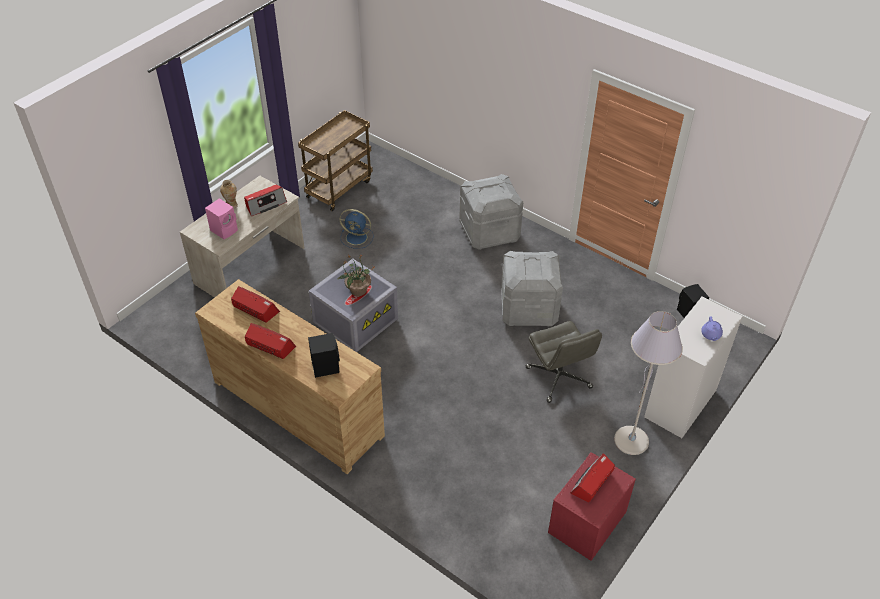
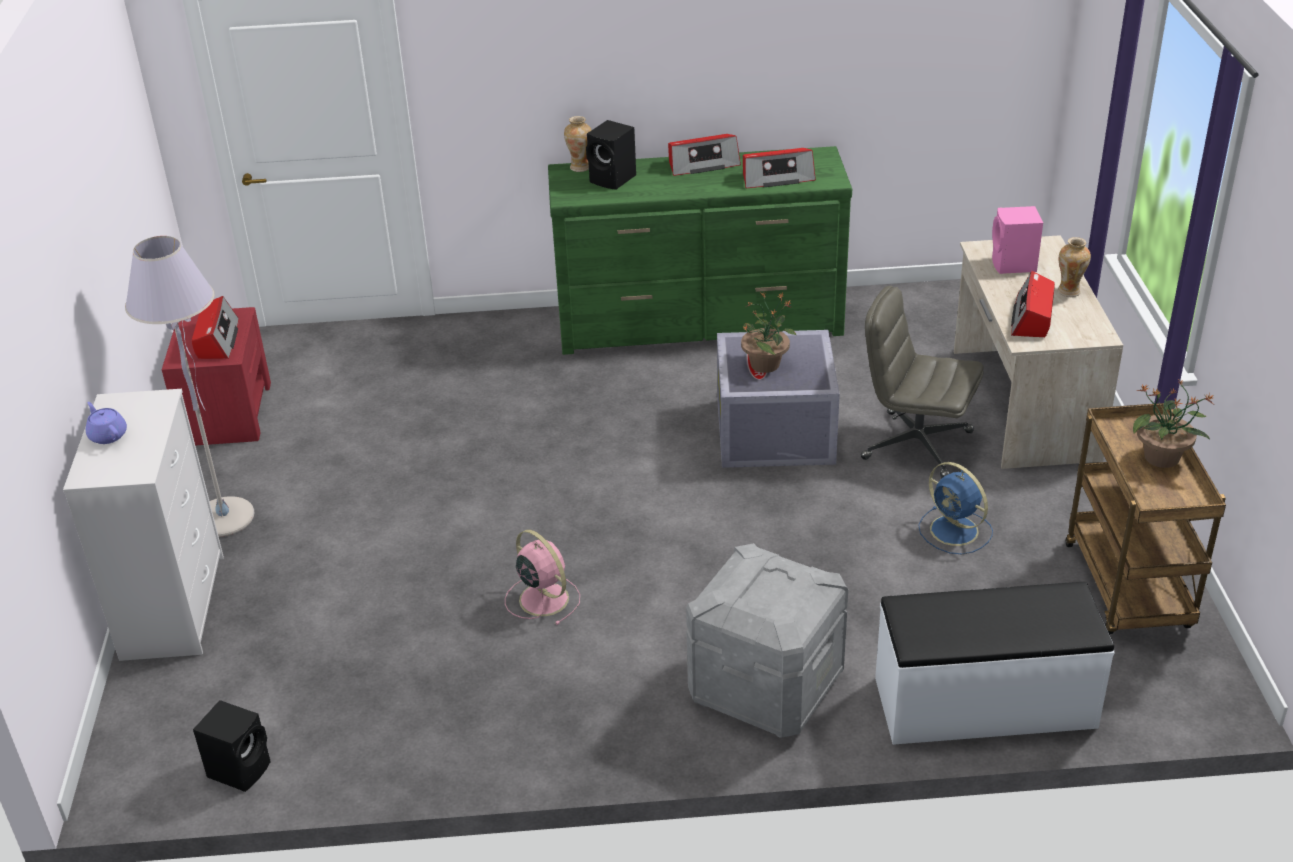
camera: 140 degrees right, 10 degrees down
(298, 407) = (700, 322): brown dresser -> green dresser
(327, 390) = (580, 167): none -> vase
(328, 135) = (1162, 458): none -> potted plant
(357, 238) = (956, 531): blue fan -> blue fan turned 105 degrees counterclockwise
(433, 188) = (985, 704): none -> white bench
(529, 309) = (542, 598): grey storage box -> pink fan
(559, 378) = (397, 532): grey office chair -> grey office chair (915, 445)

